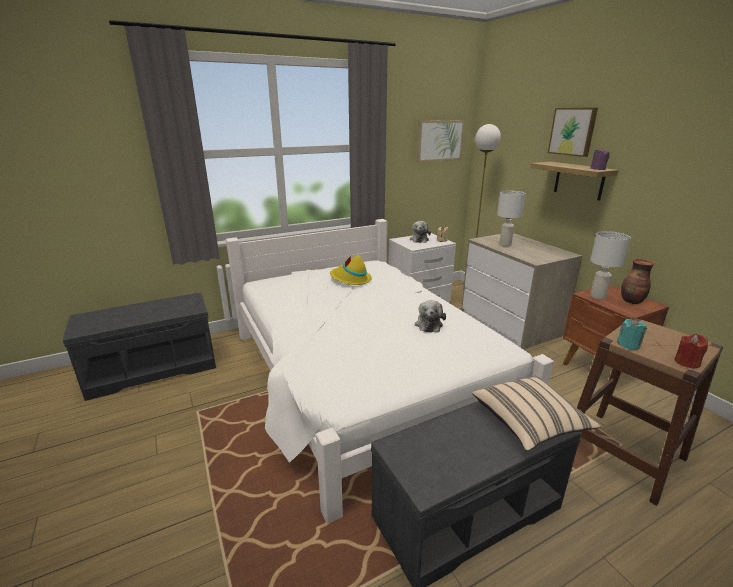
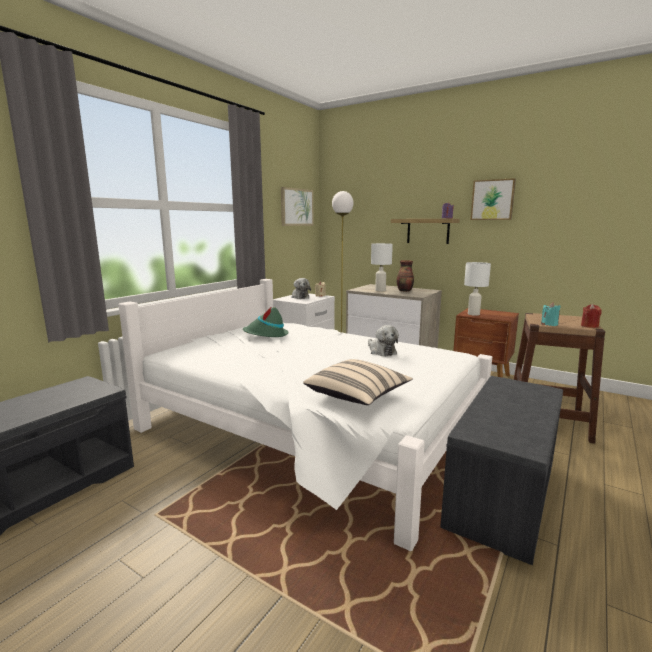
camera: 30 degrees left, 10 degrees down
(350, 279) = (266, 335): yellow hat -> green hat
(529, 423) = (530, 392): beige pillow -> beige pillow (357, 396)
(573, 131) = (416, 193): picture -> picture (492, 200)
(631, 301) = (496, 313): vase -> vase (404, 291)

